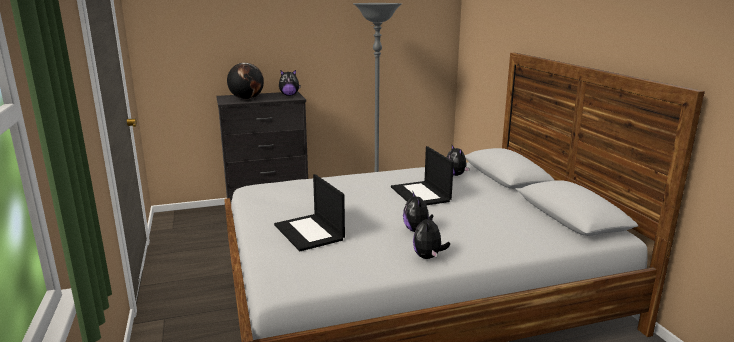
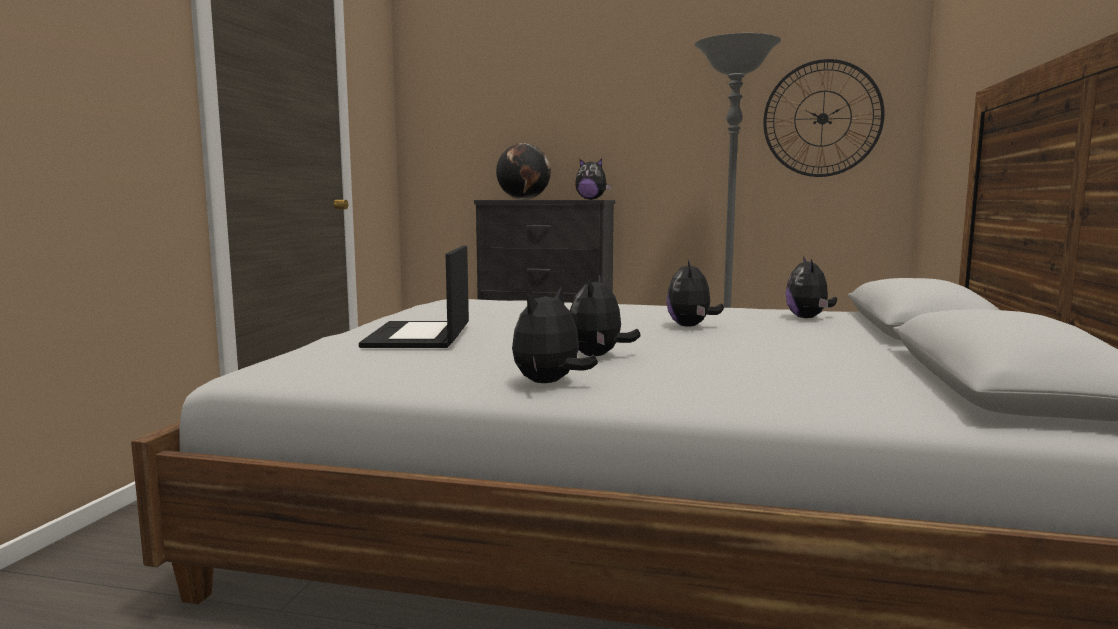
camera: 30 degrees right, 10 degrees down
(411, 39) = (822, 118): none -> wall clock
(421, 194) = (691, 326): laptop -> plush toy

